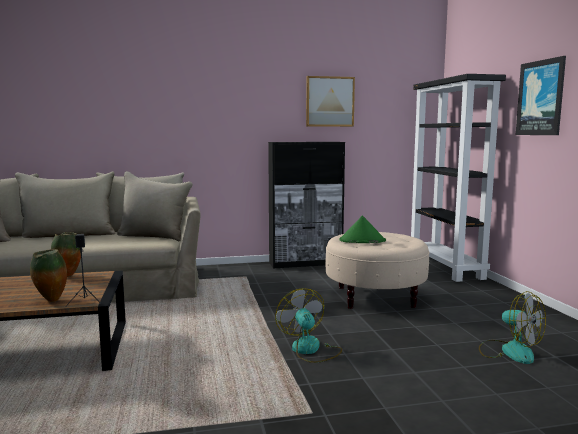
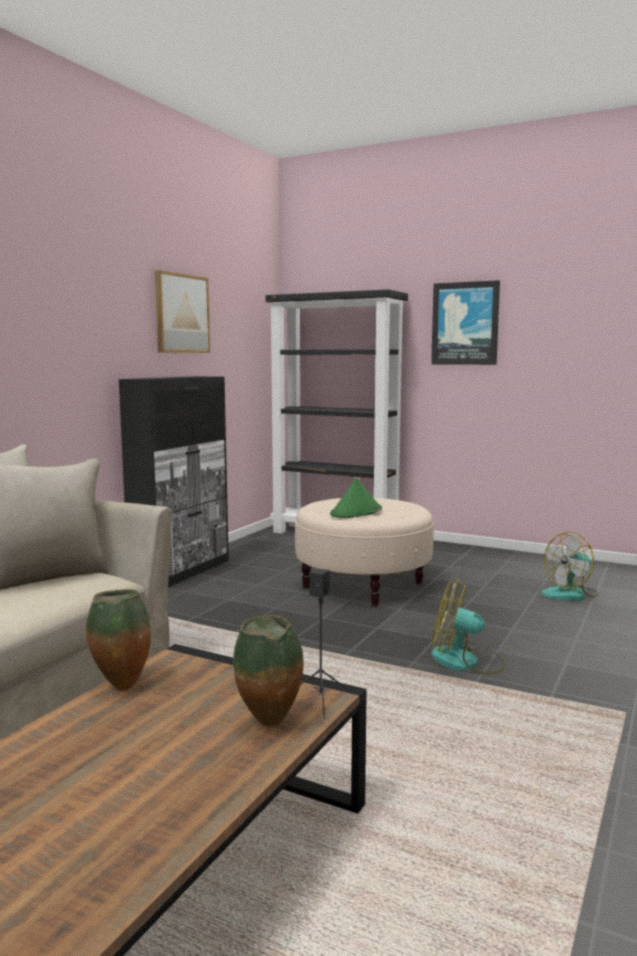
camera: 50 degrees left, 0 degrees up
(509, 351) = (570, 594): fan -> fan turned 150 degrees clockwise

